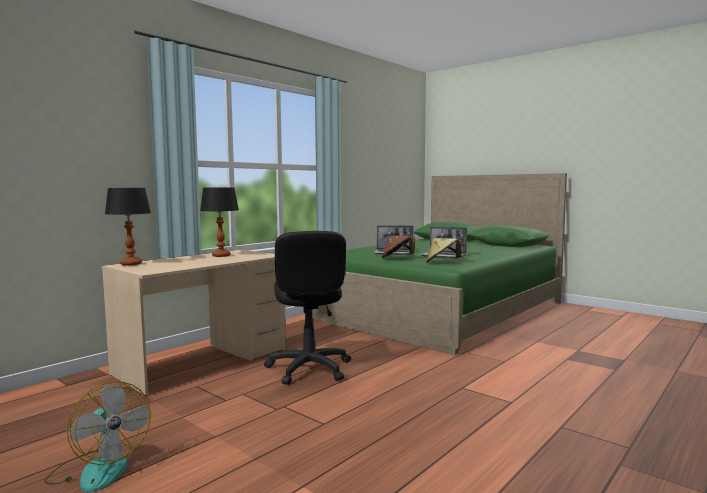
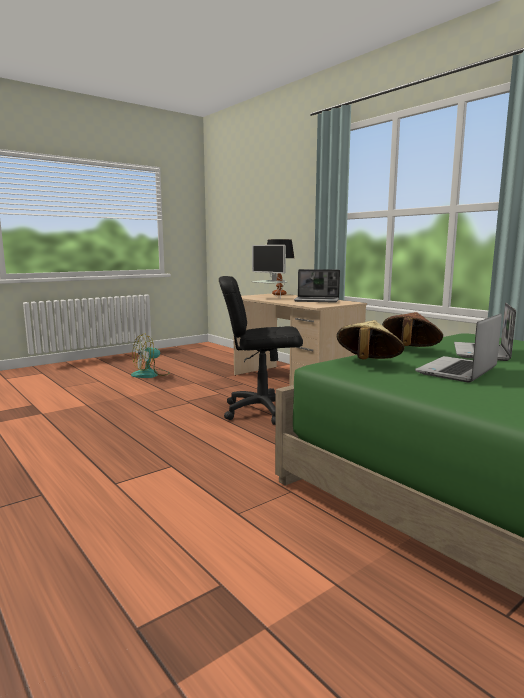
camera: 100 degrees right, 5 degrees up
(181, 264) = (270, 298): none -> monitor
(221, 255) = (317, 300): table lamp -> laptop

